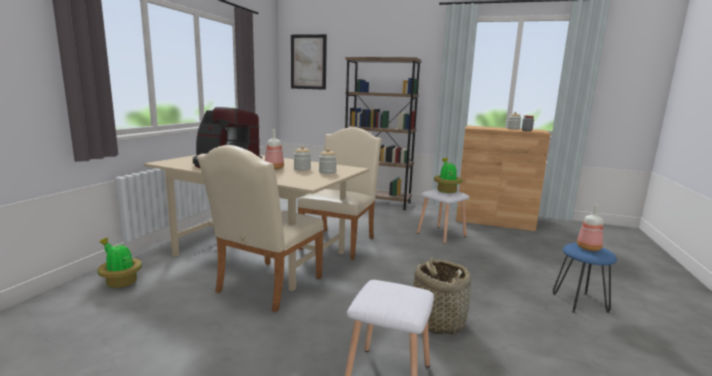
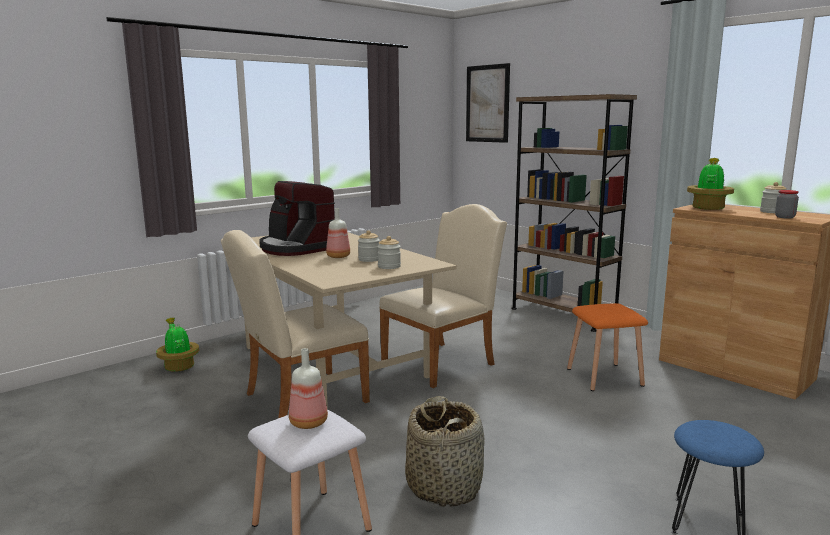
camera: 30 degrees right, 0 degrees up
(442, 235) = (605, 377): white stool -> orange stool
(446, 191) = (611, 308): potted plant -> potted plant (708, 208)
(589, 248) = (718, 433): bottle -> bottle (309, 423)

